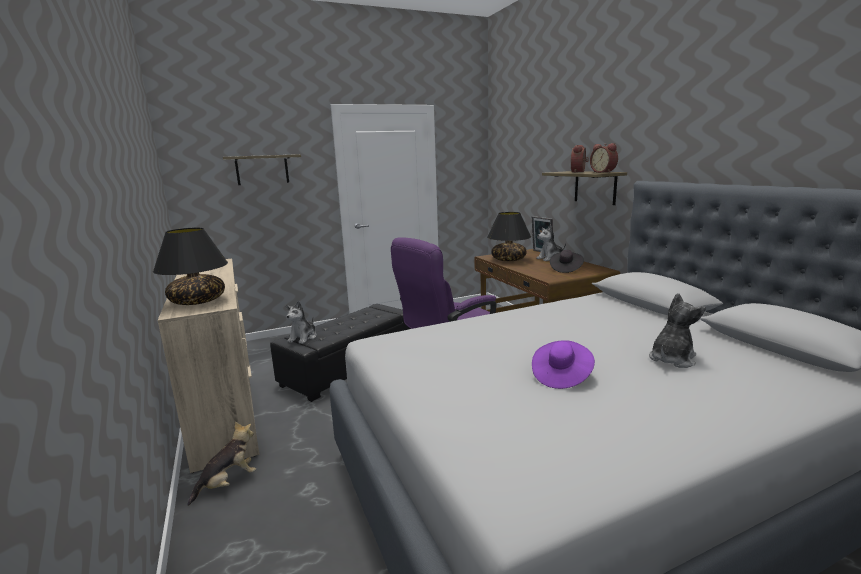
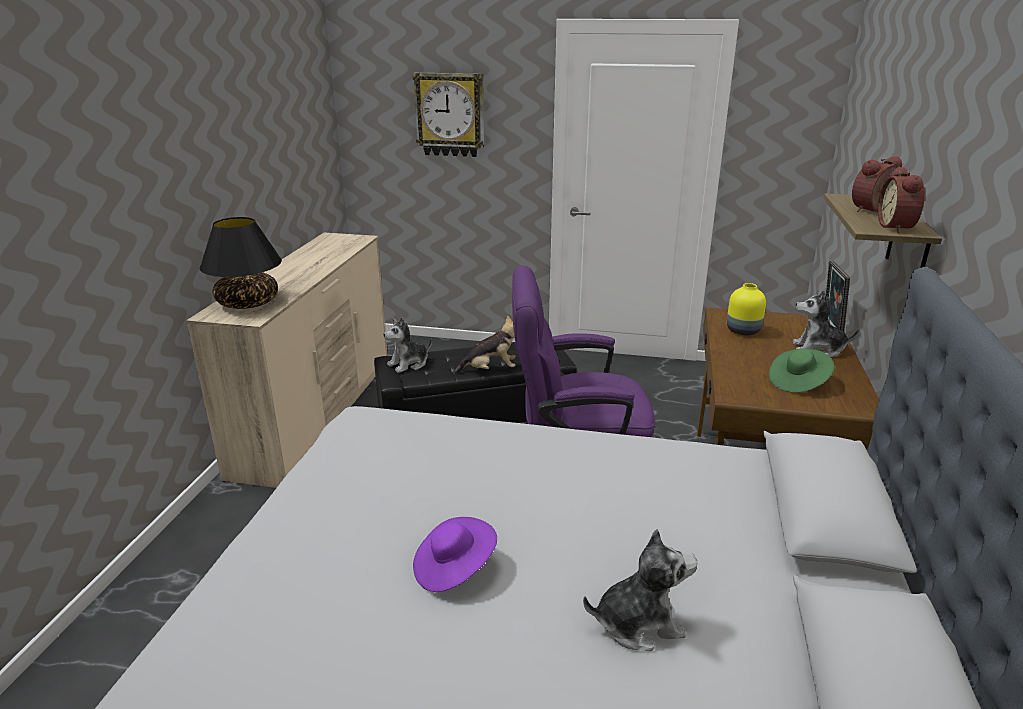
camera: 35 degrees right, 10 degrees up
(228, 483) = (236, 507): plush toy -> plush toy (490, 370)
(262, 170) = (450, 115): shelf -> wall clock
(508, 260) = (742, 331): black table lamp -> yellow vase
(565, 269) = (798, 382): black hat -> green hat

